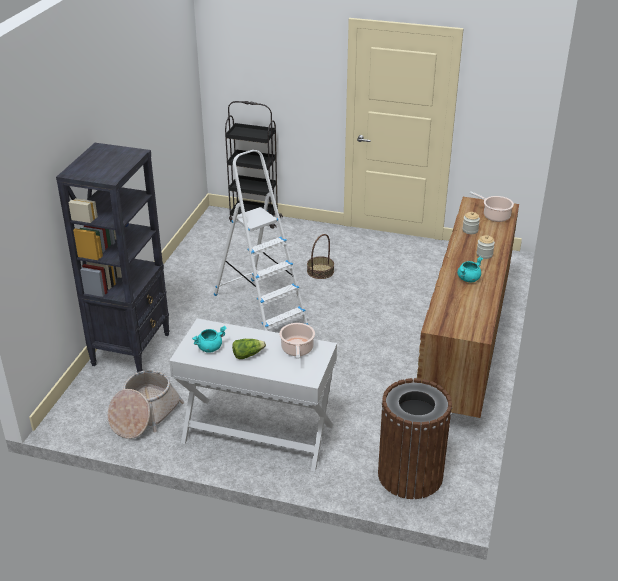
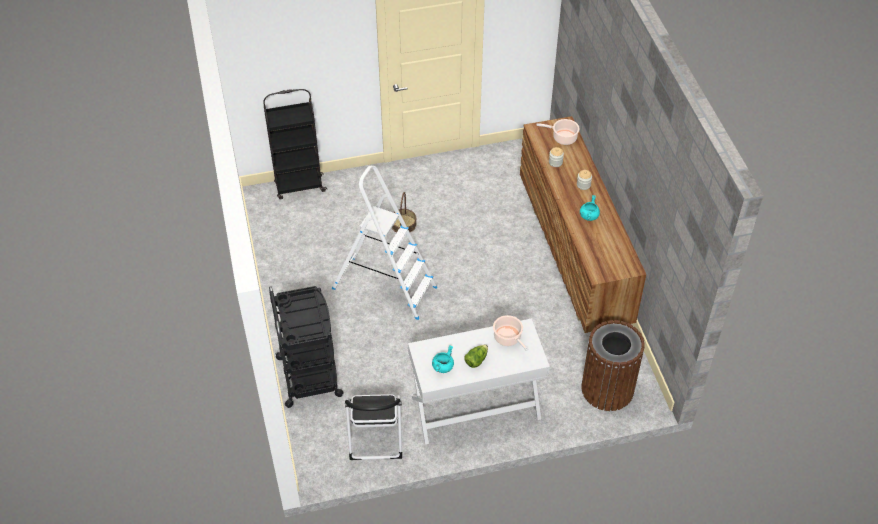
camera: 30 degrees left, 15 degrees up
(132, 349) = (310, 376): black bookcase -> black cart
(144, 415) = (375, 434): basket -> step ladder

